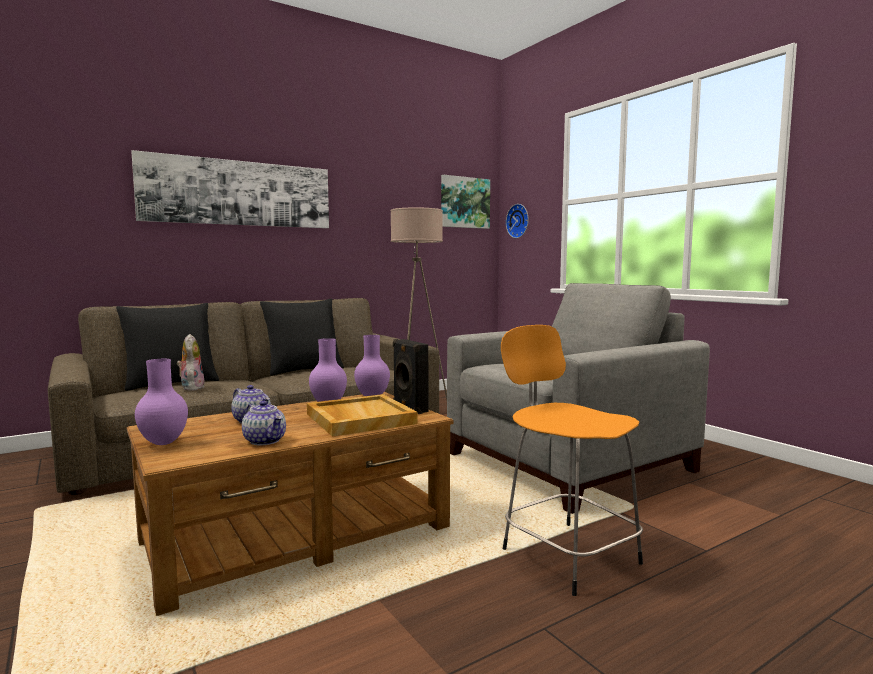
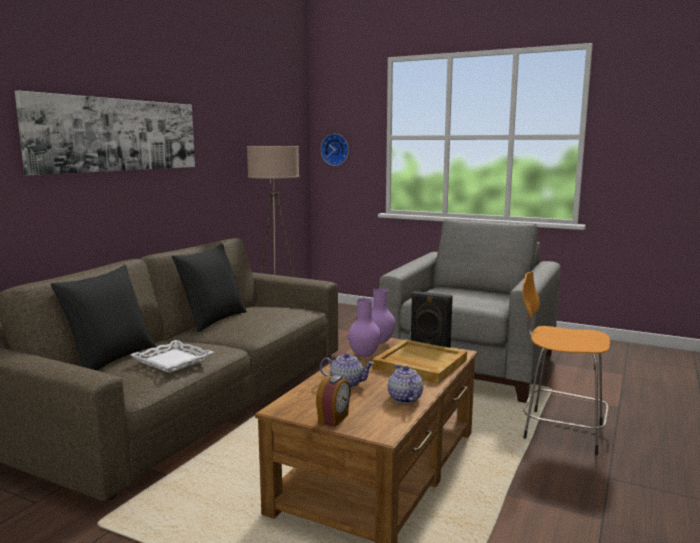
camera: 30 degrees left, 5 degrees up
(164, 442) = (334, 419): purple vase -> alarm clock
(191, 387) = (173, 361): plush toy -> white tray
(265, 441) = (404, 398): teapot -> teapot turned 120 degrees counterclockwise
(464, 202) = (287, 131): picture -> none

